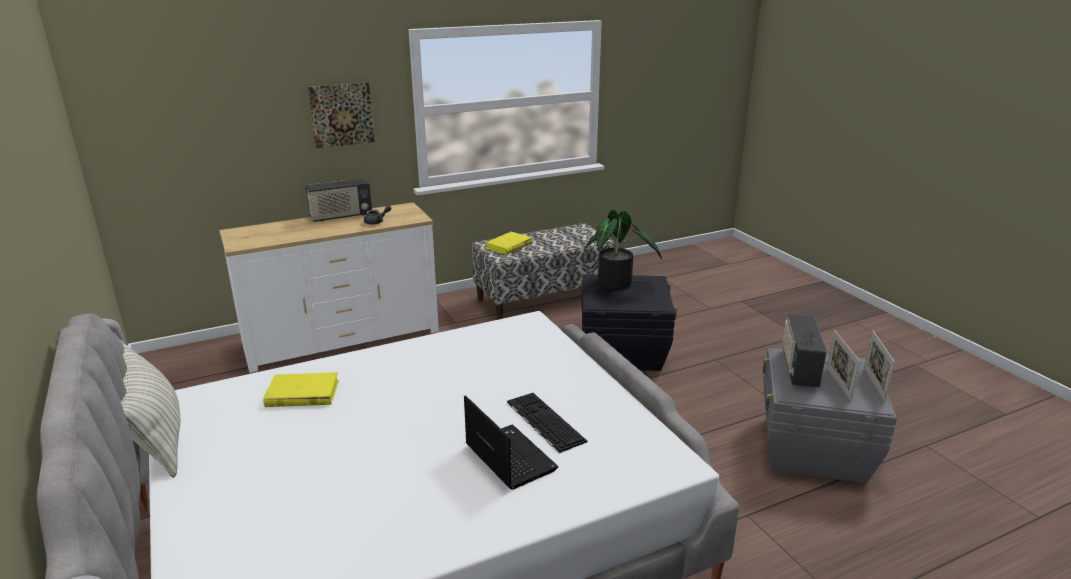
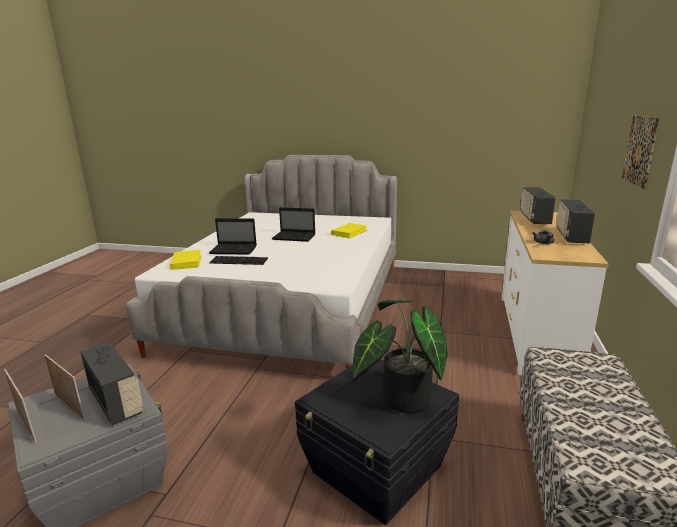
camera: 130 degrees right, 5 degrees down
(156, 437) = (355, 216): pillow -> none
(273, 236) = (534, 219): none -> radio
(376, 434) = (295, 237): none -> laptop
(508, 246) = (587, 372): yellow book -> yellow book (186, 262)

